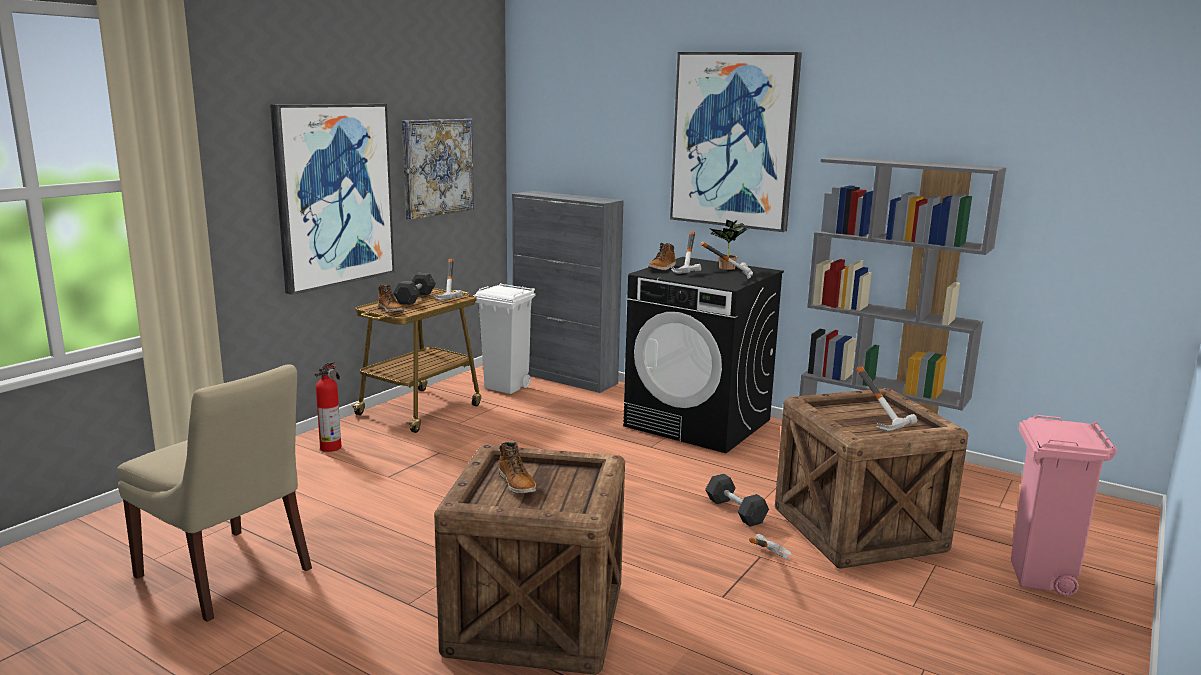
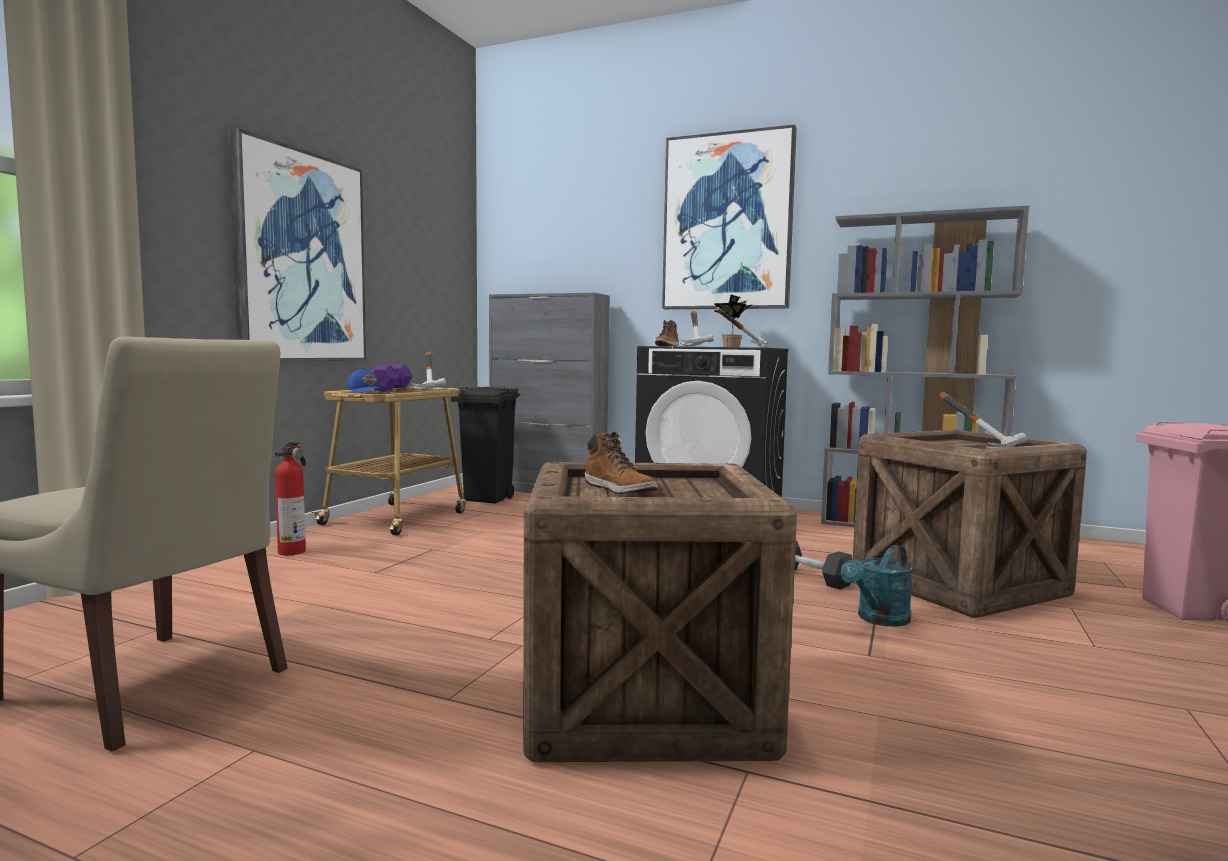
camera: 10 degrees left, 10 degrees down
(391, 310) = (367, 391): boot -> blue cap
(415, 298) = (391, 388): grey dumbbell -> purple dumbbell
(437, 167) = (411, 258): picture -> none
(506, 387) = (488, 499): white trash can -> black trash can
(758, 562) = (879, 619): hammer -> turquoise watering can

